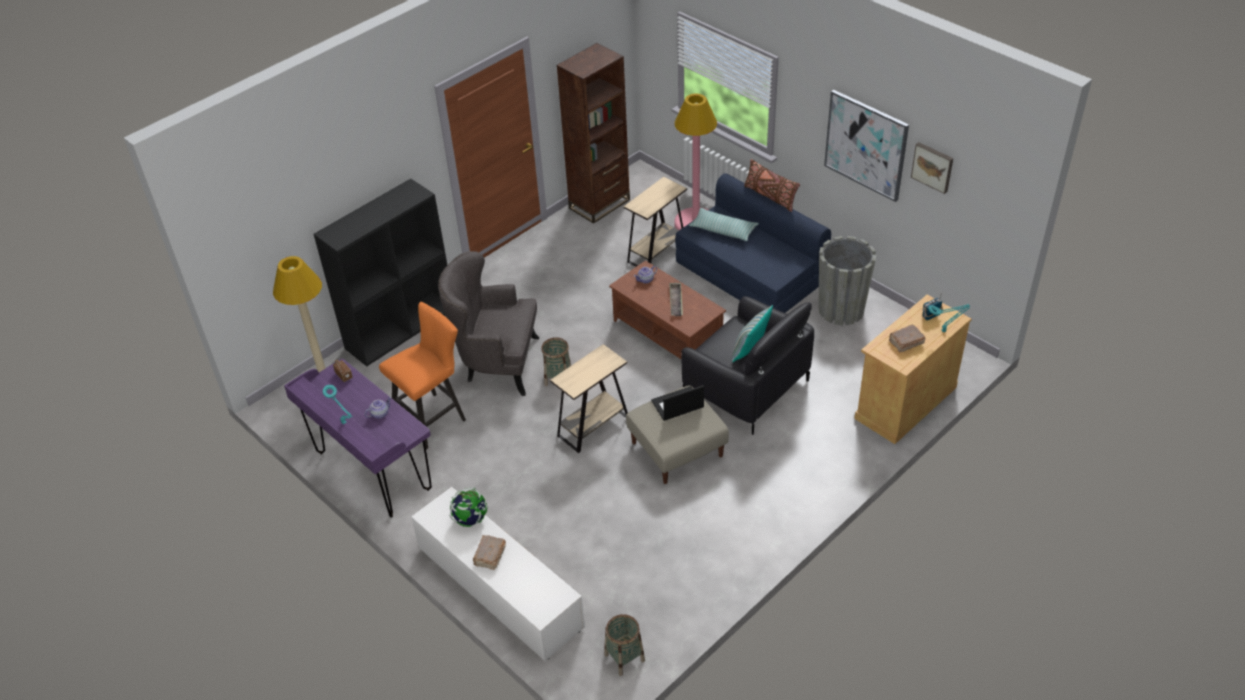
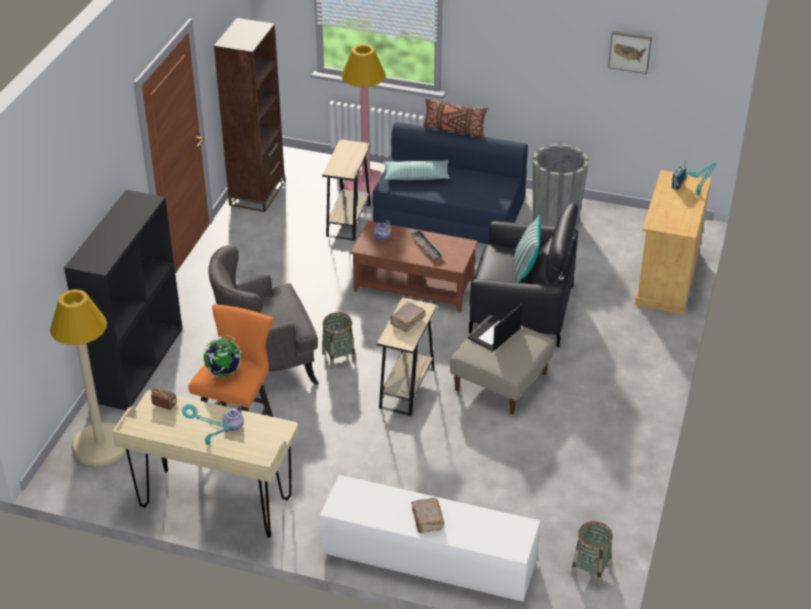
camera: 30 degrees left, 5 degrees down
(373, 472) = (215, 504): purple desk -> beige desk
(470, 520) = (382, 496): globe -> globe (224, 372)
(866, 145) = (552, 50): picture -> none
(905, 343) = (674, 212): brown book -> brown book (407, 321)

